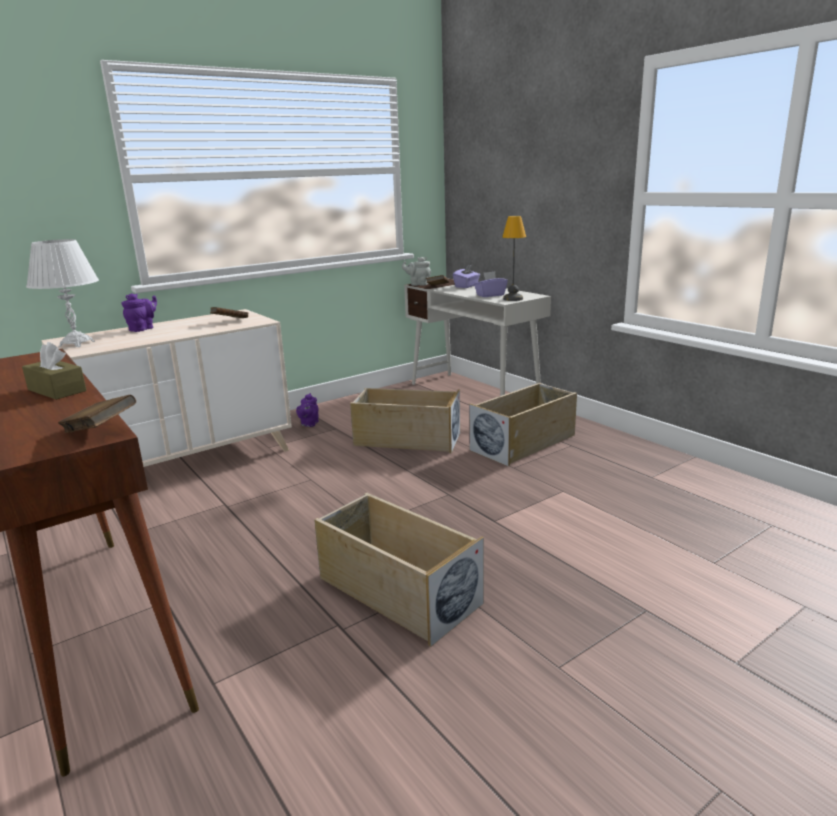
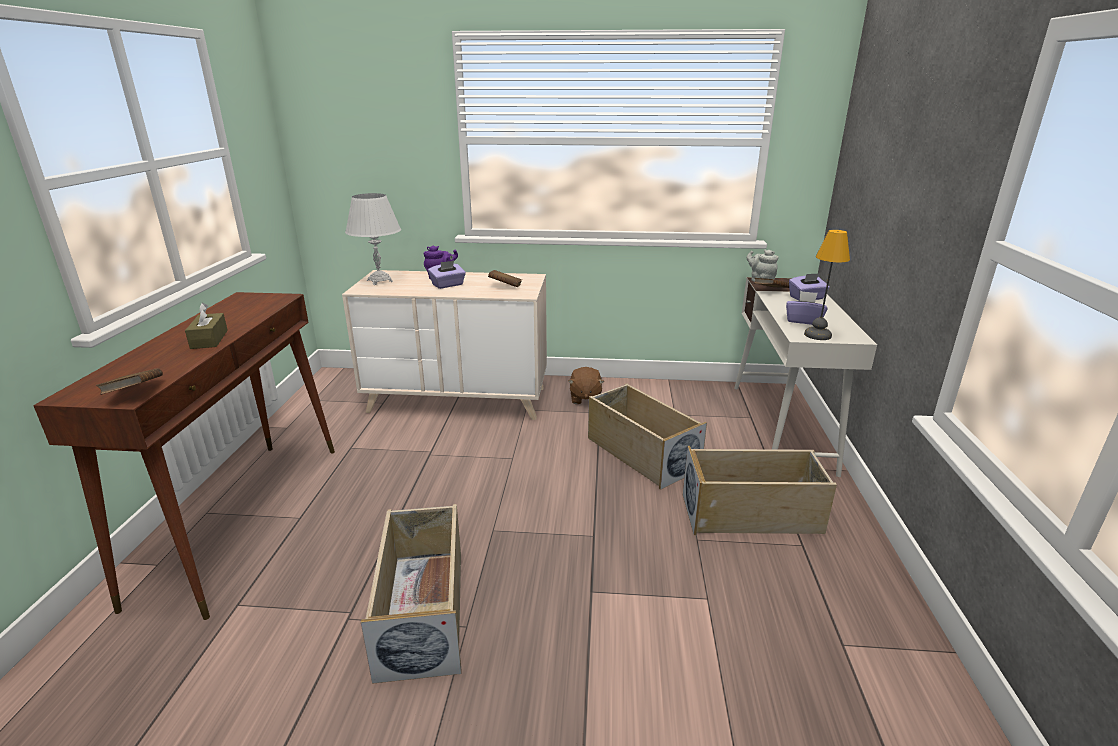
camera: 40 degrees right, 5 degrees up
(167, 331) = (448, 285): none -> purple tissue box
(309, 424) = (585, 398): purple teapot -> brown plush toy

